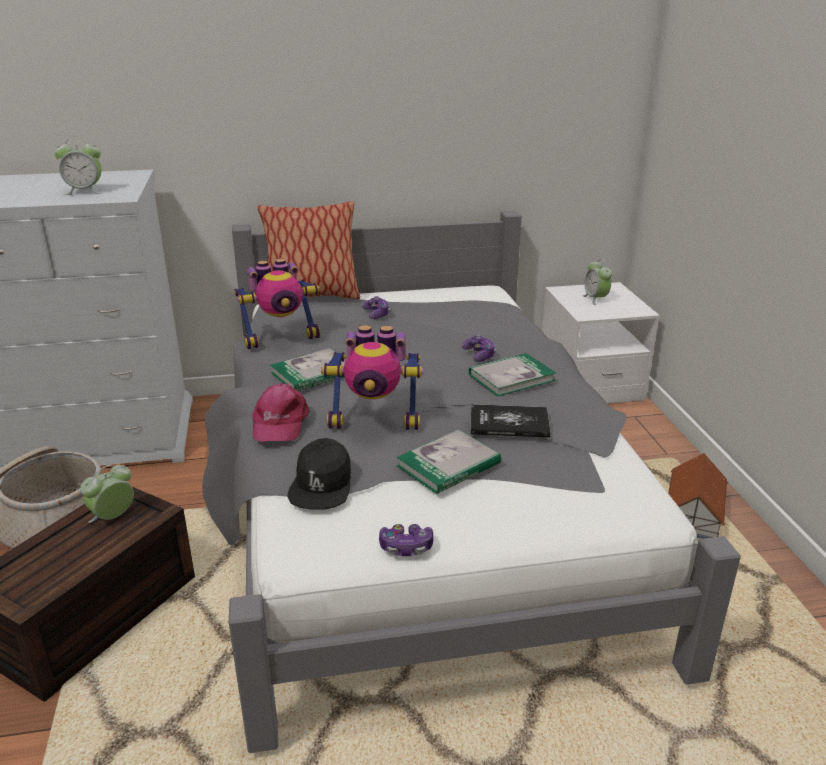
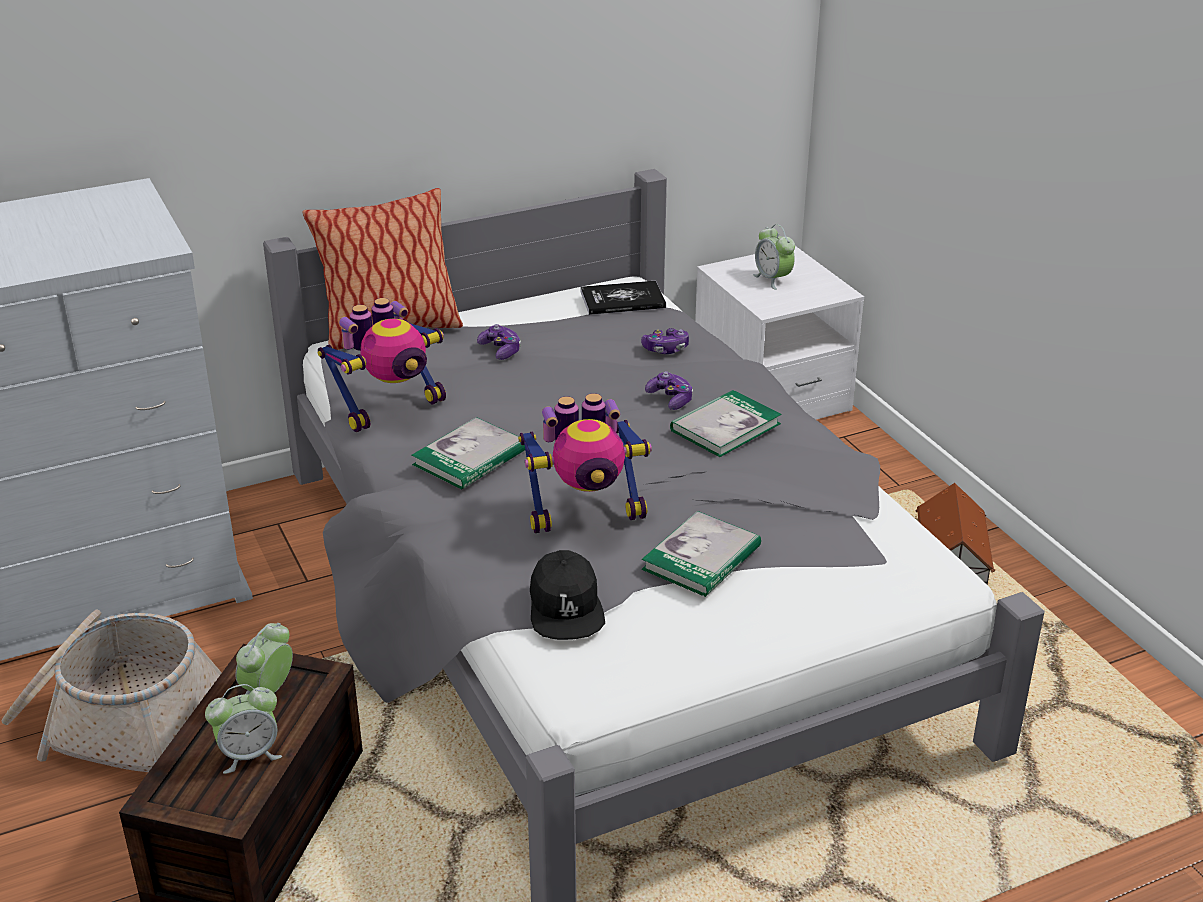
camera: 15 degrees left, 5 degrees up
(85, 192) = (95, 240): alarm clock -> alarm clock (249, 754)
(279, 422) = (466, 535): pink cap -> none
(406, 547) = (697, 664): game controller -> game controller (666, 349)
(509, 423) = (749, 492): book -> book (622, 300)

